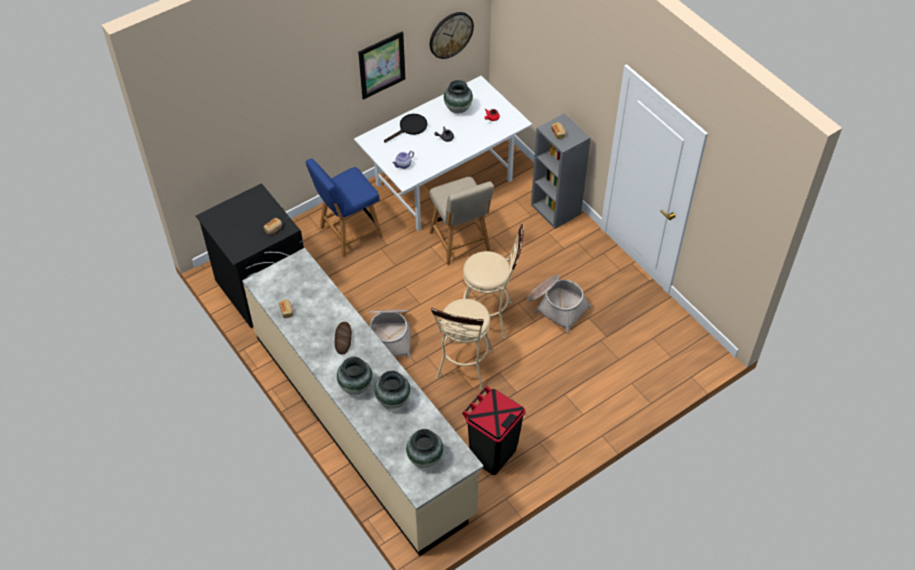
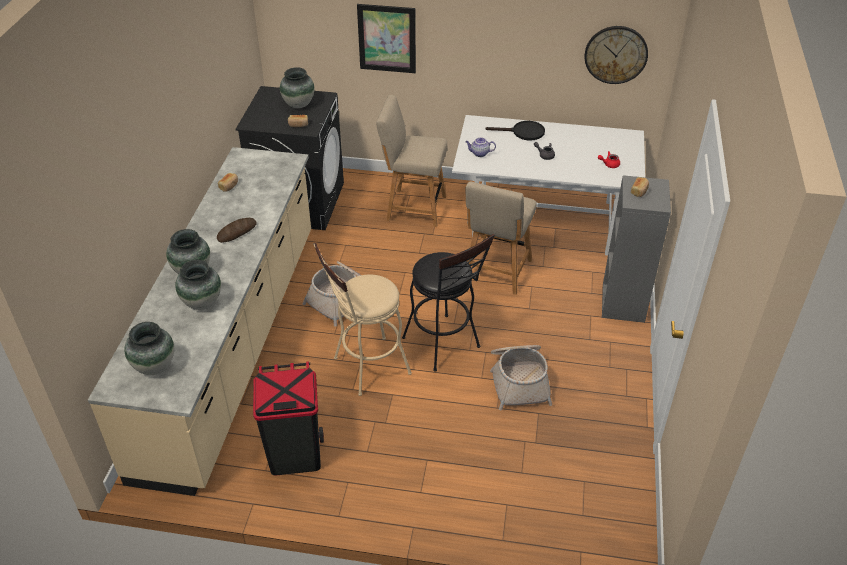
camera: 45 degrees right, 10 degrees down
(348, 233) = (413, 207): blue chair -> beige chair
(382, 65) = (518, 43): picture -> picture (387, 38)
(458, 108) = (587, 142): vase -> vase (299, 104)
(490, 317) = (445, 346): beige stool -> black stool

